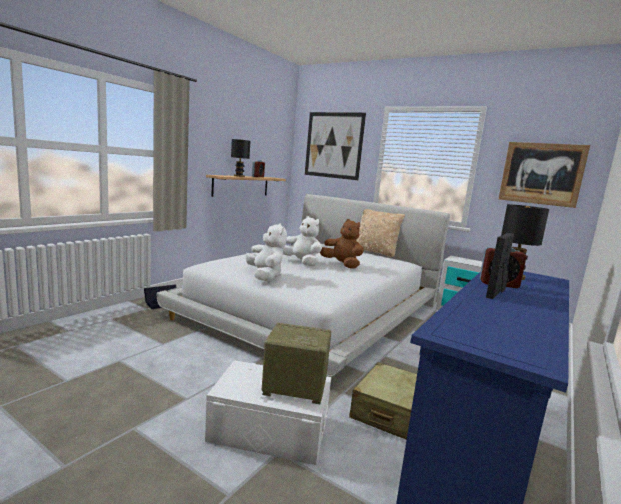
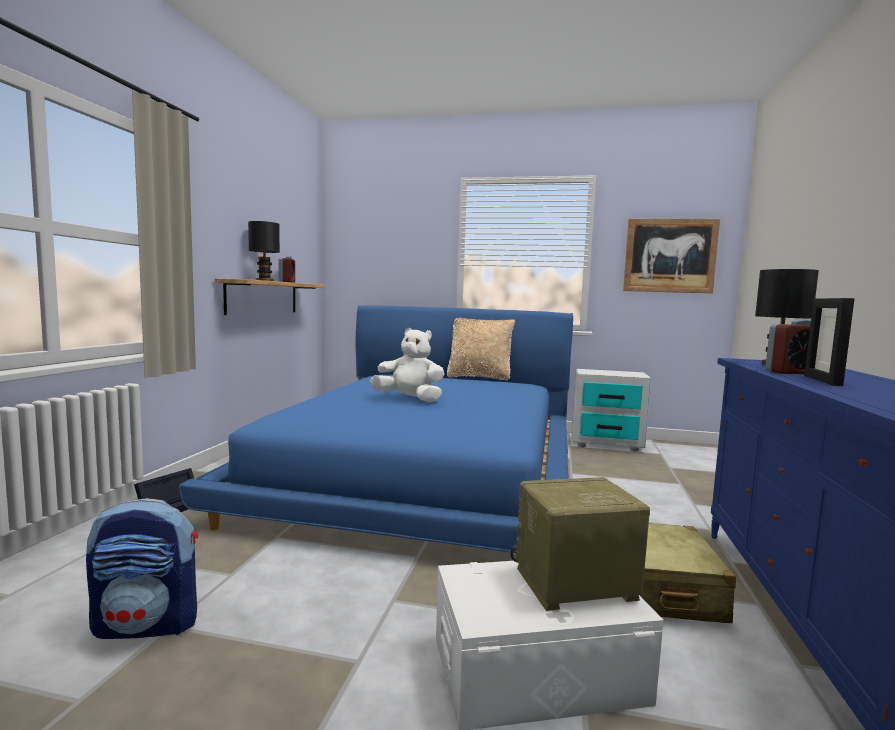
camera: 20 degrees left, 5 degrees down
(111, 357) = (148, 624): none -> backpack
(265, 276) = (385, 423): white plush toy -> none
(314, 310) = (426, 471): white bed -> blue bed
(333, 145) = (388, 234): picture -> none
(342, 265) = (465, 395): brown plush toy -> none

